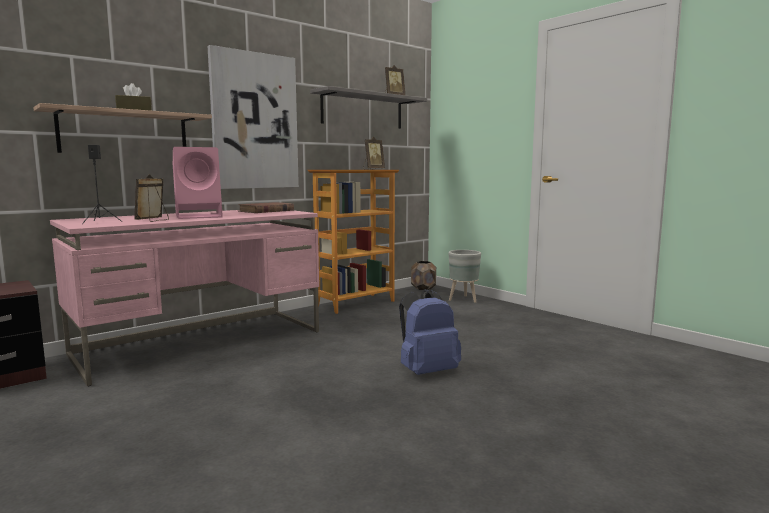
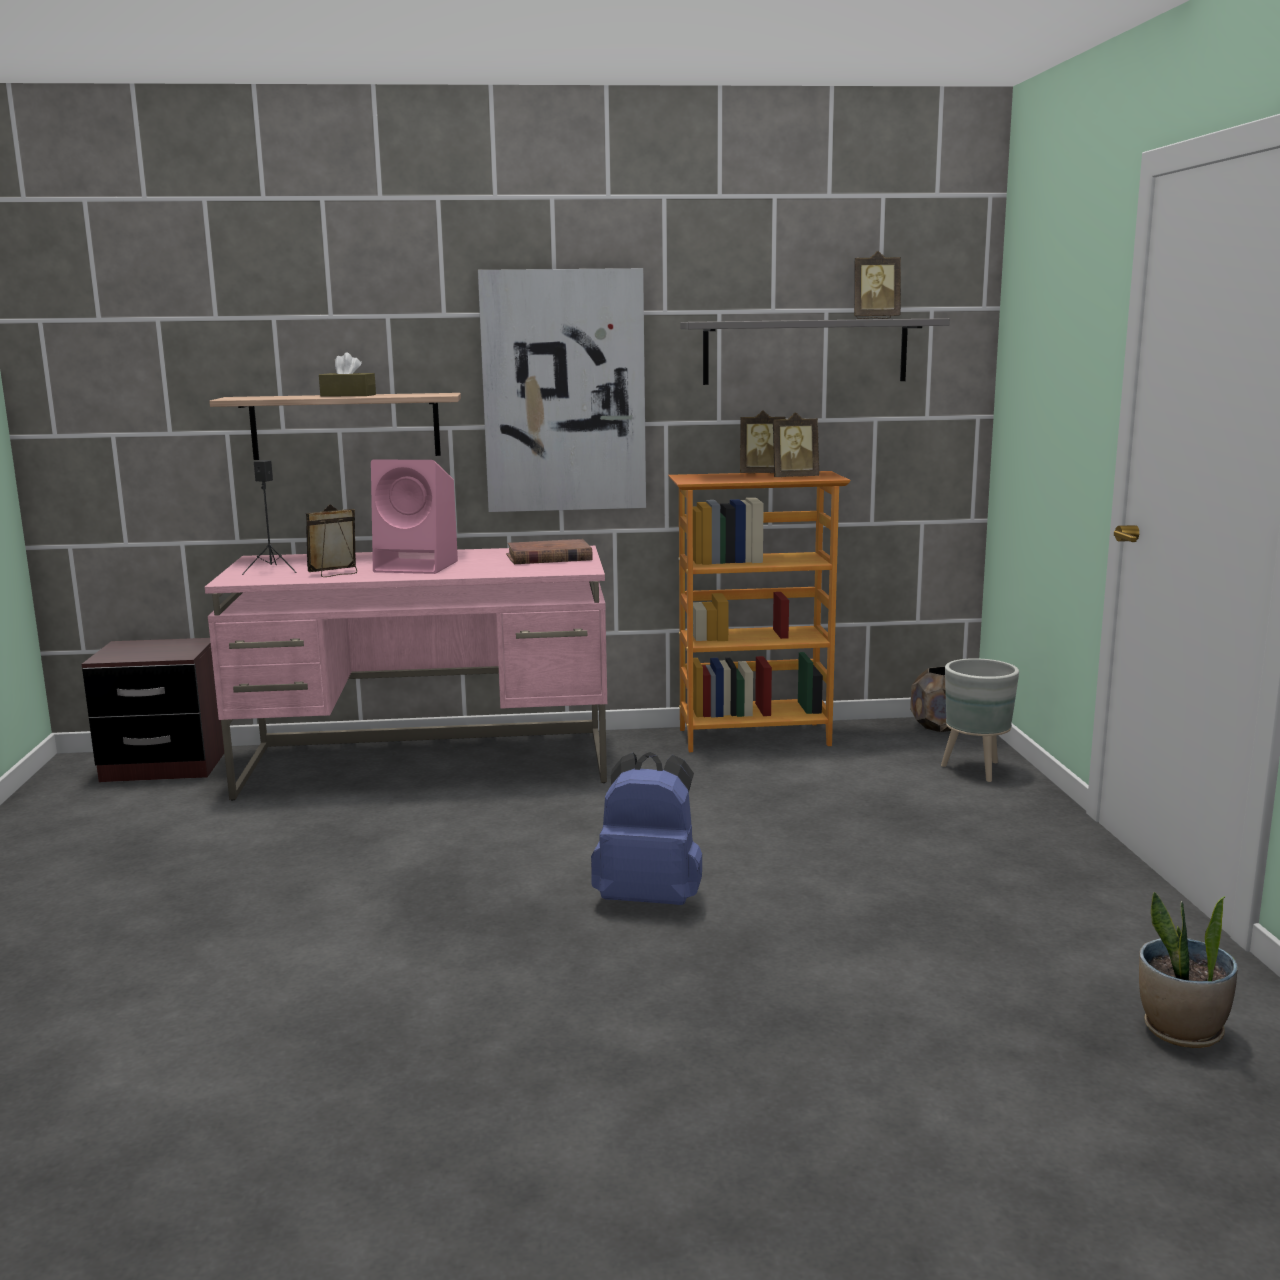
camera: 35 degrees right, 5 degrees up
(352, 169) = (762, 474): none -> picture frame
(684, 363) = (1181, 1031): none -> potted plant

